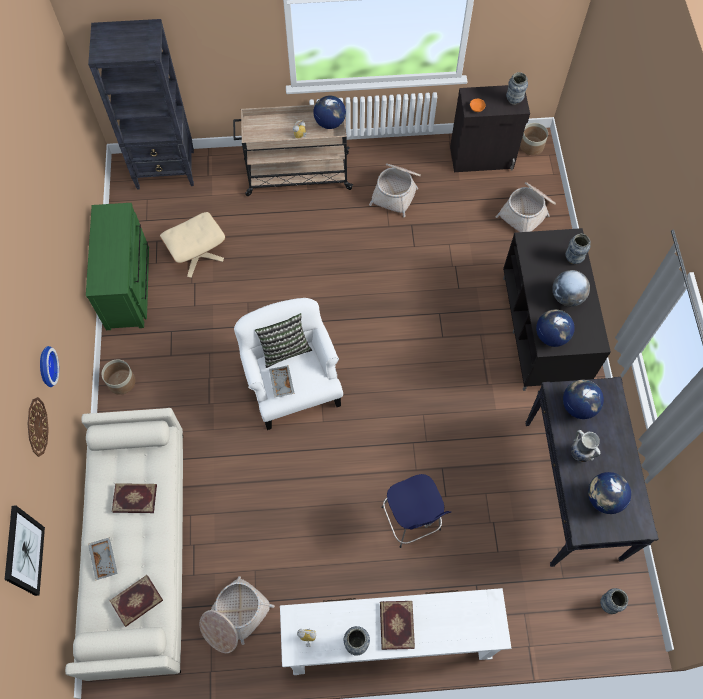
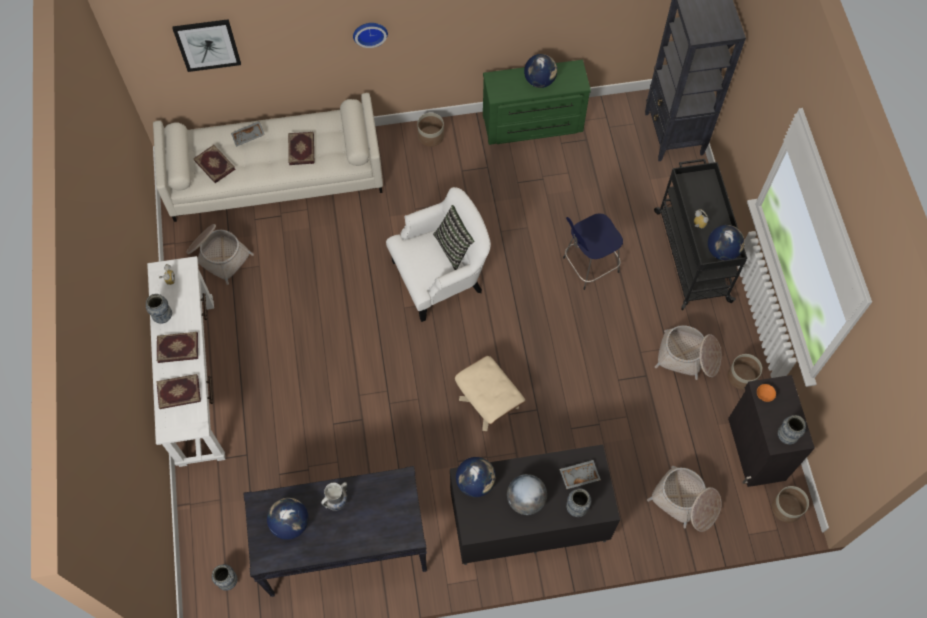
camera: 85 degrees right, 0 degrees up
(37, 426) = (312, 34): wall clock -> none
(197, 255) = (575, 177): beige ottoman -> beige ottoman (488, 402)
(281, 383) = (418, 248): grey tray -> grey tray (579, 475)
(296, 175) = (691, 254): beige cart -> black cart
(412, 520) = (307, 394): blue stool -> blue stool (588, 266)
(417, 157) = (742, 376): none -> planter
(452, 622) = (179, 393): none -> book
(578, 406) = (388, 501): globe -> globe (539, 81)

